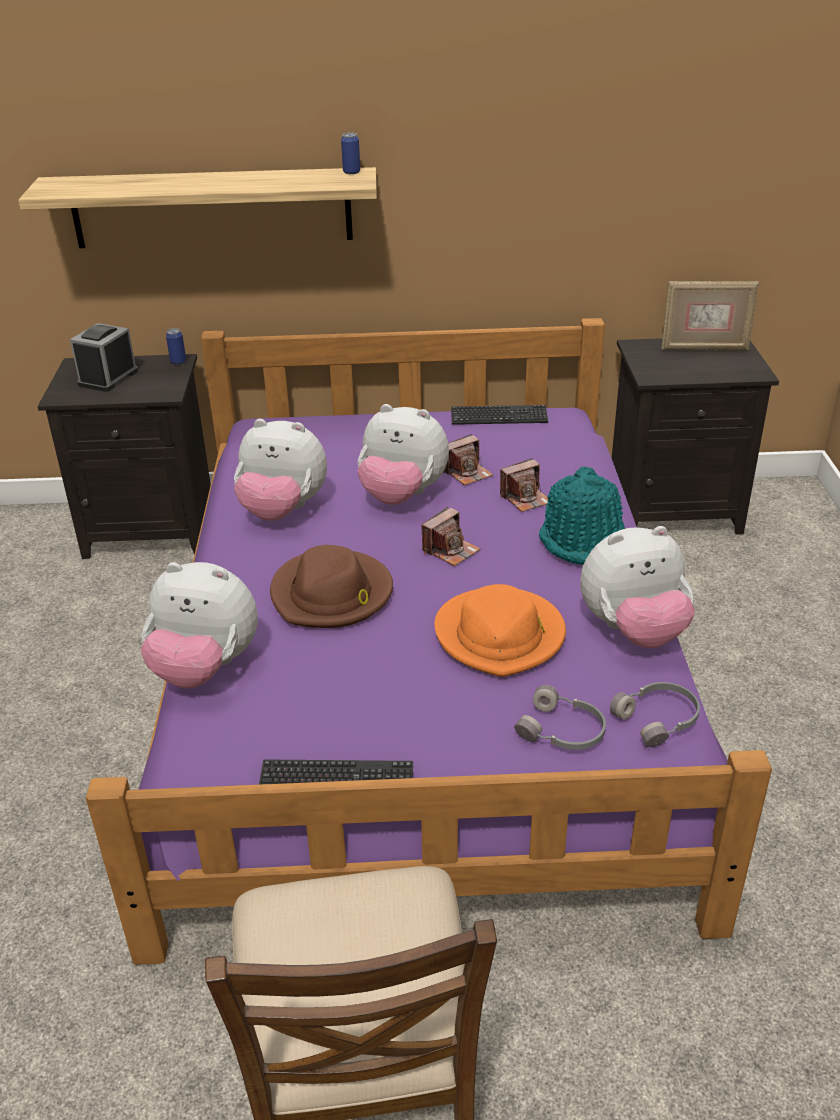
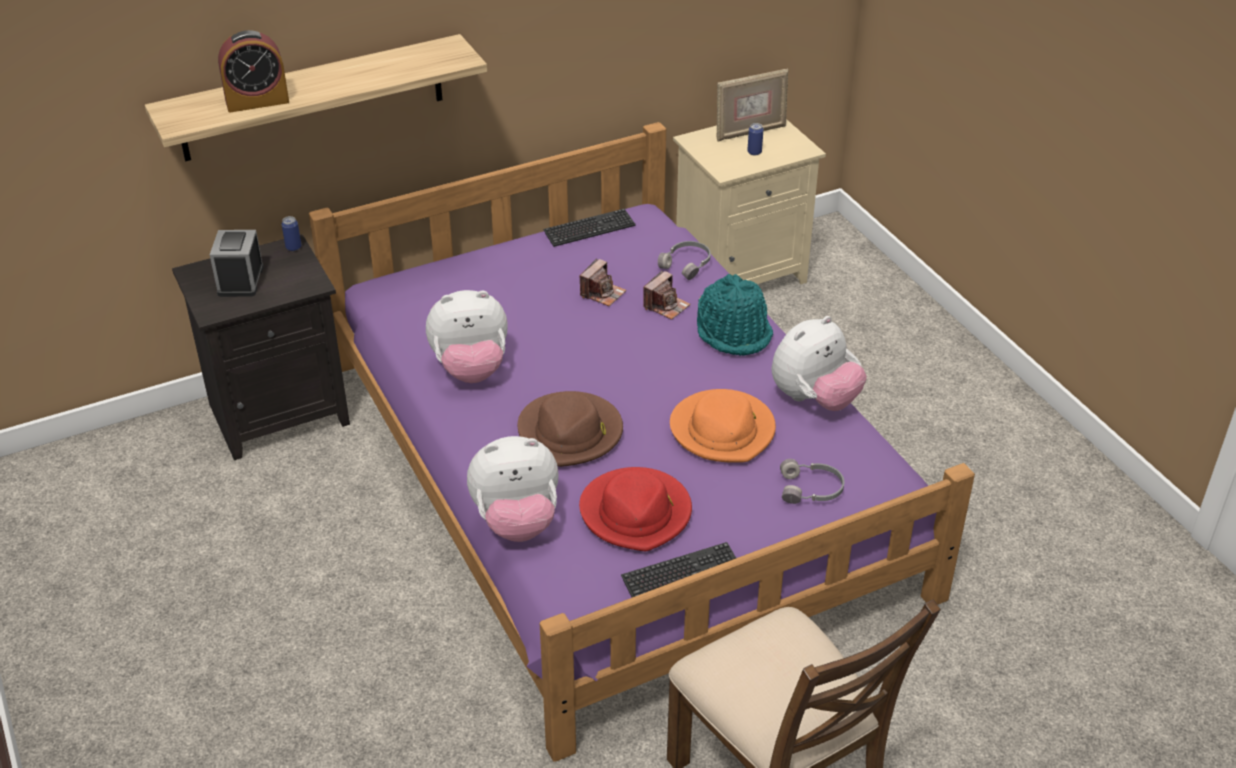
camera: 25 degrees left, 5 degrees up
(131, 186) = (257, 101): none -> alarm clock
(337, 697) = (636, 513): none -> red hat
(351, 172) = (445, 45): can -> can (754, 152)
(402, 496) = (563, 329): plush toy -> none
(450, 550) = (637, 369): camera -> none
(658, 720) = (869, 461): grey headphones -> grey headphones (687, 264)
(675, 510) = (741, 273): black nightstand -> beige nightstand

